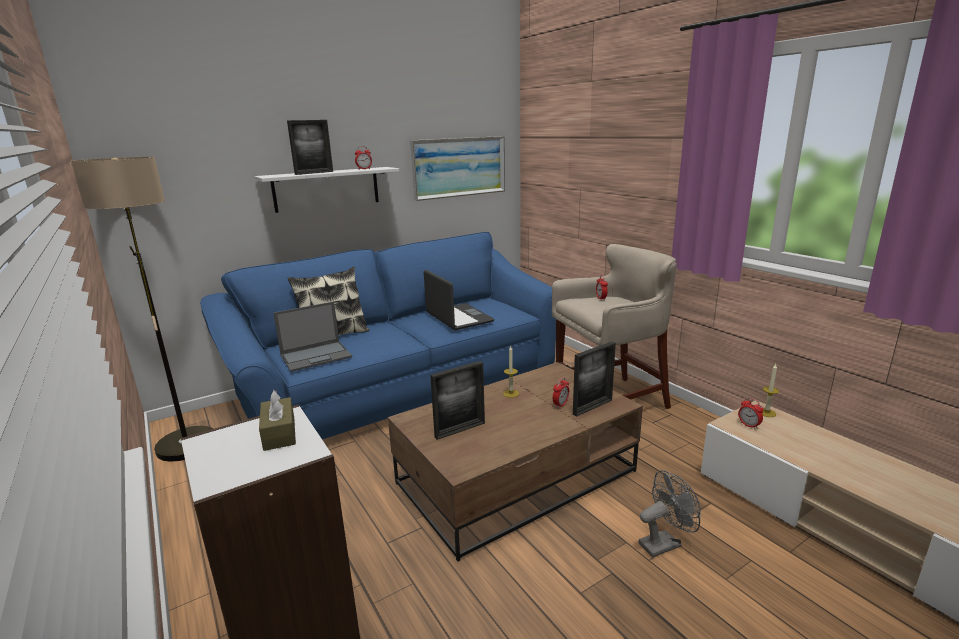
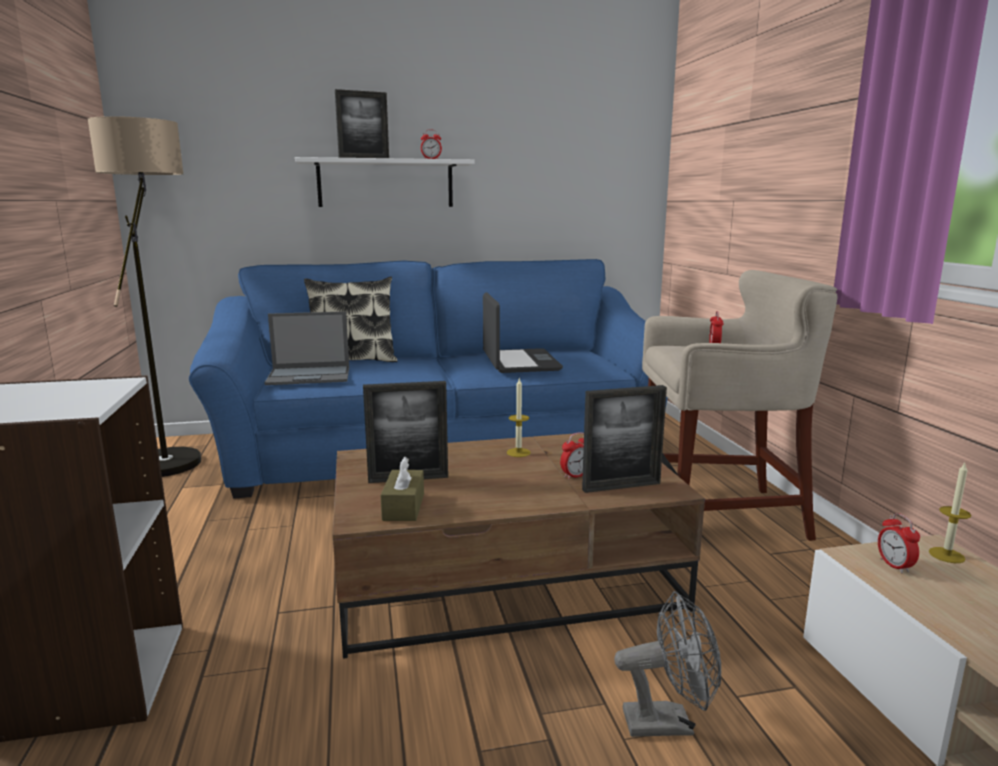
camera: 20 degrees right, 5 degrees down
(279, 433) = (82, 393): brown tissue box -> brown tissue box (403, 507)
(459, 167) = (572, 170): picture -> none

